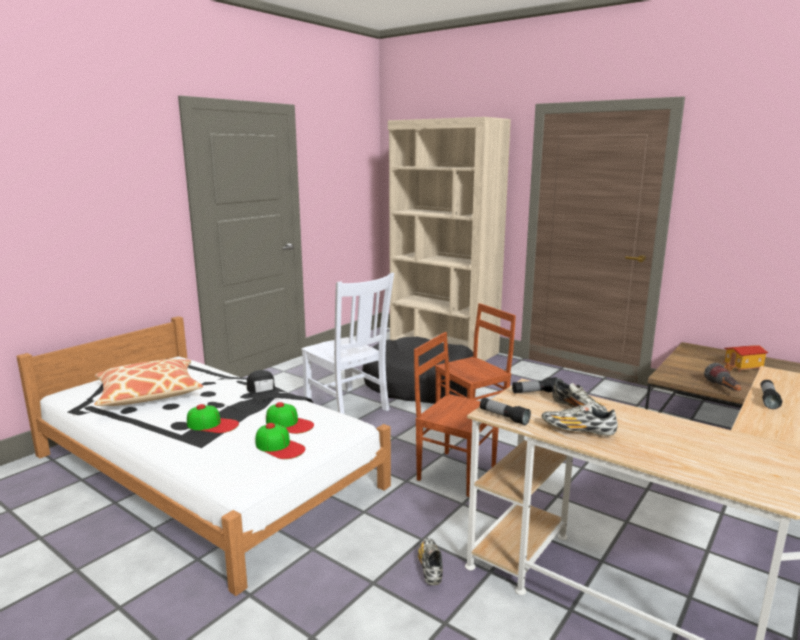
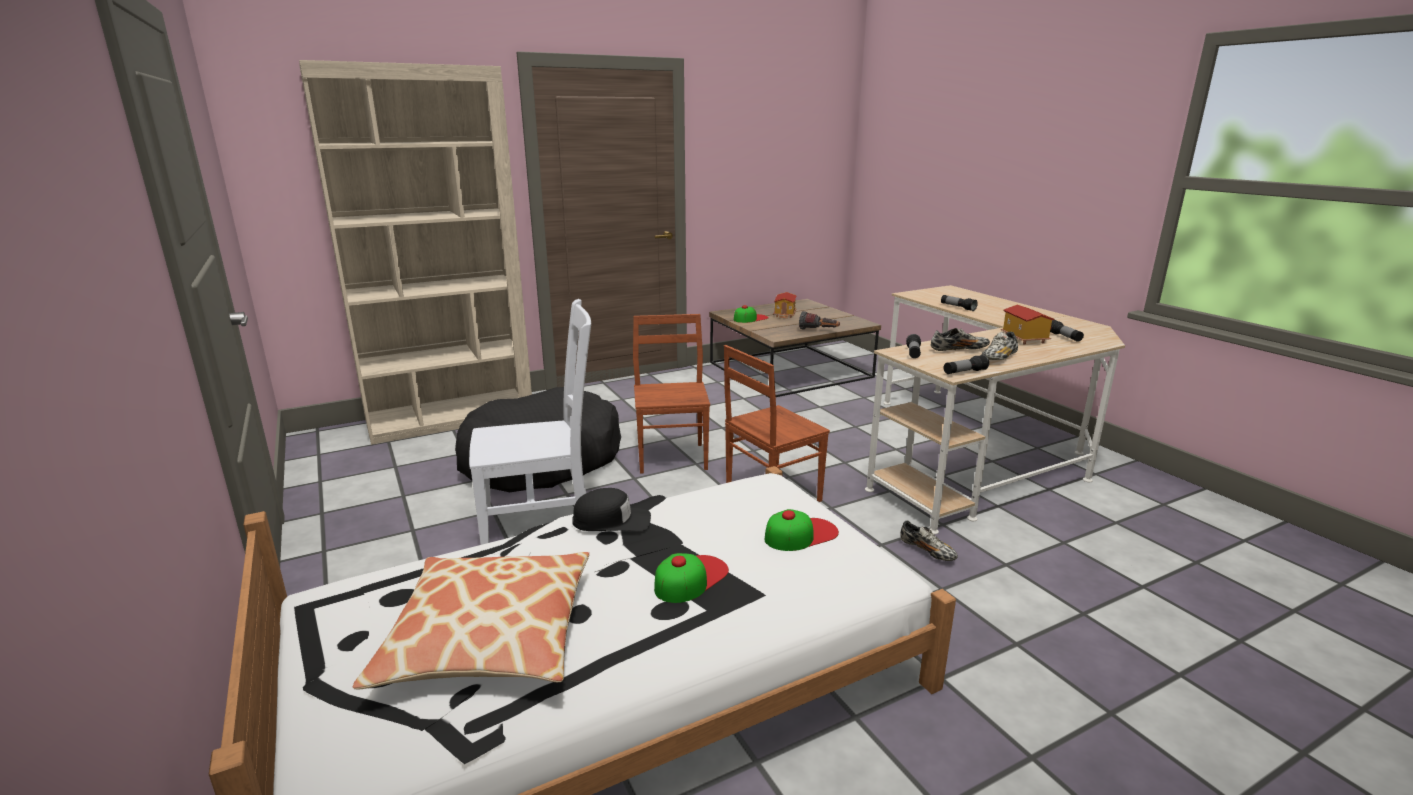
camera: 65 degrees left, 5 degrees up
(289, 423) = (736, 518): cap -> cap (750, 318)
(430, 567) = (927, 551): shoe -> shoe turned 150 degrees counterclockwise
(689, 441) = (1023, 339): none -> toy house
(748, 467) = (1064, 337): none -> flashlight

